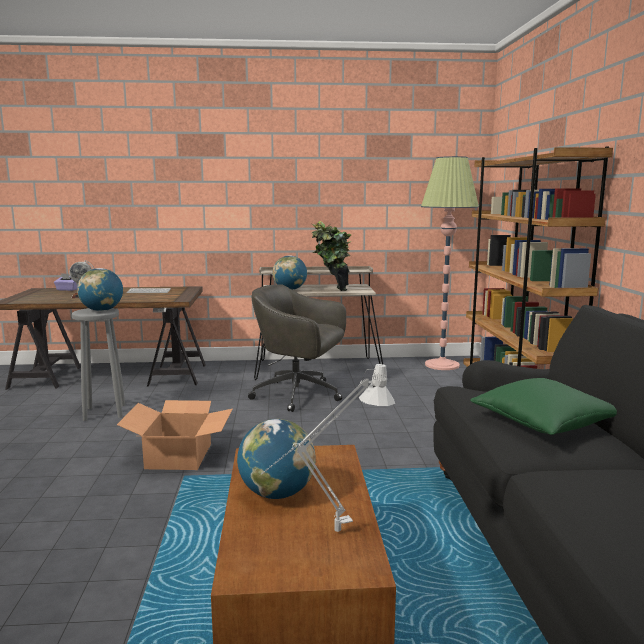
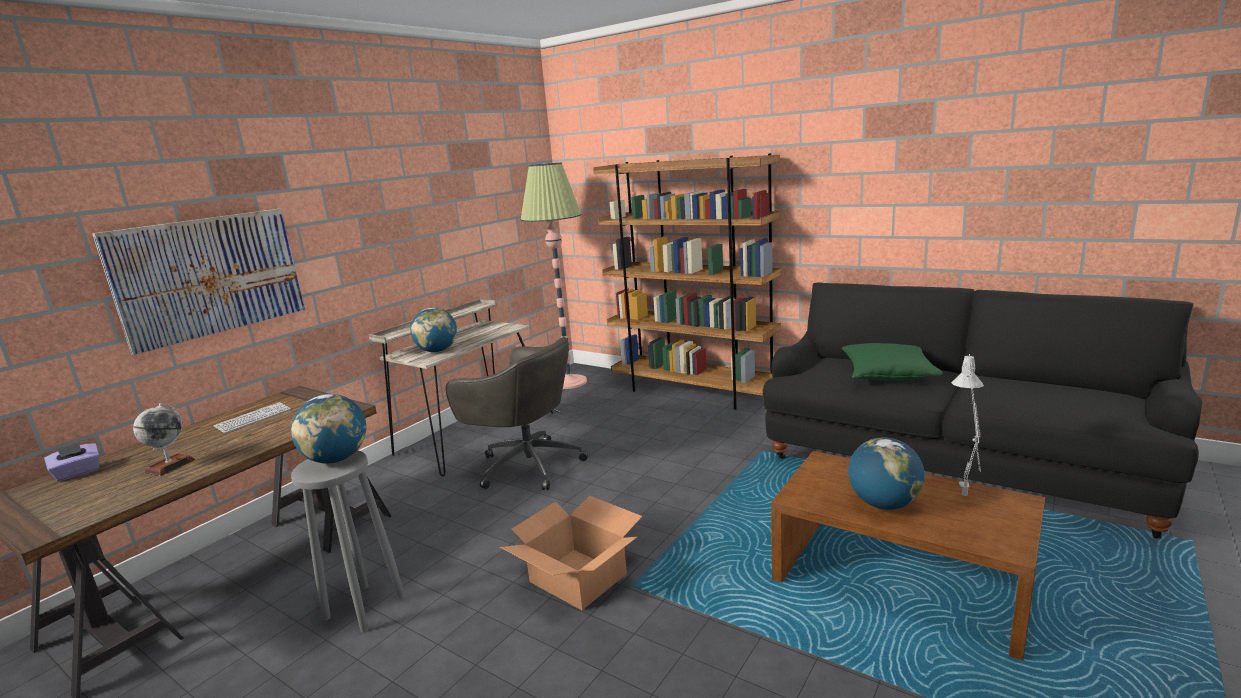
camera: 50 degrees left, 5 degrees up
(164, 203) = (210, 276): none -> picture
(299, 395) = (527, 465): grey office chair -> grey office chair turned 120 degrees counterclockwise
(332, 291) = (487, 337): potted plant -> none

